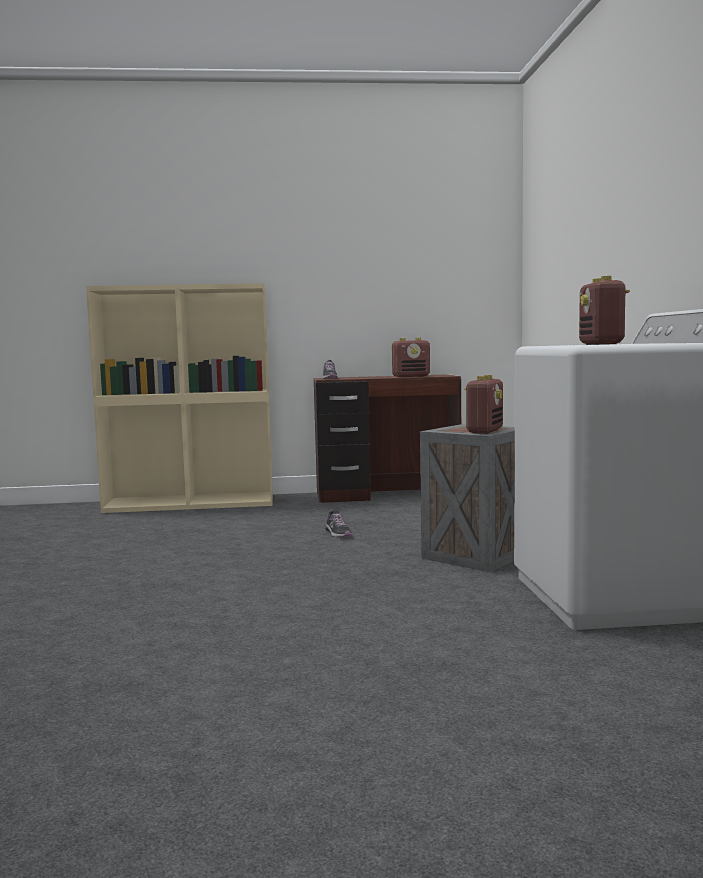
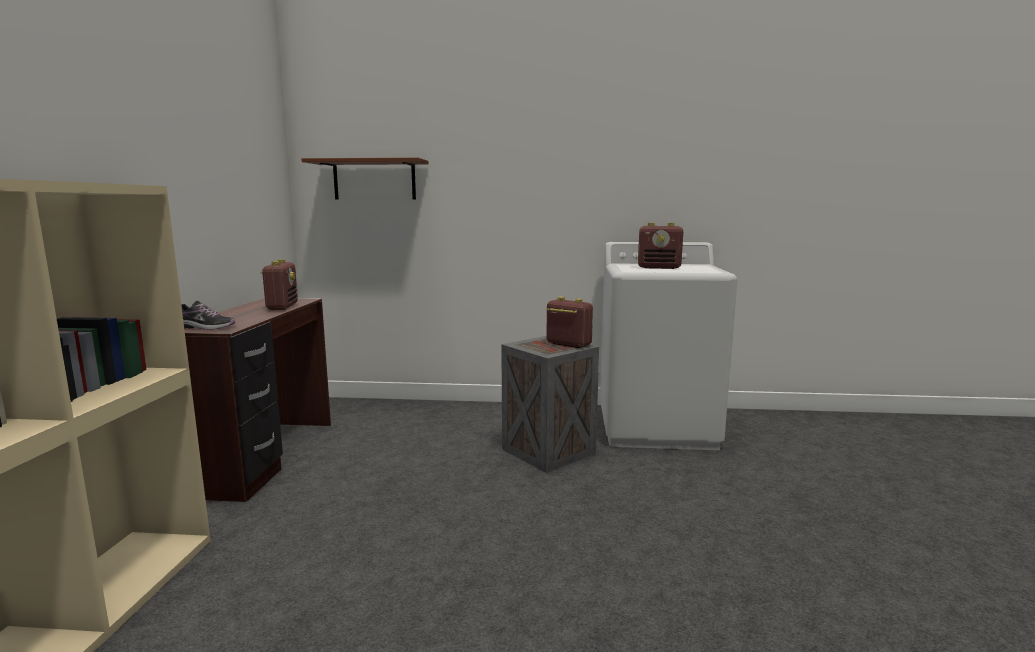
camera: 80 degrees left, 5 degrees up
(338, 533) = (424, 503): shoe -> none
(549, 261) = (374, 180): none -> brown shelf

